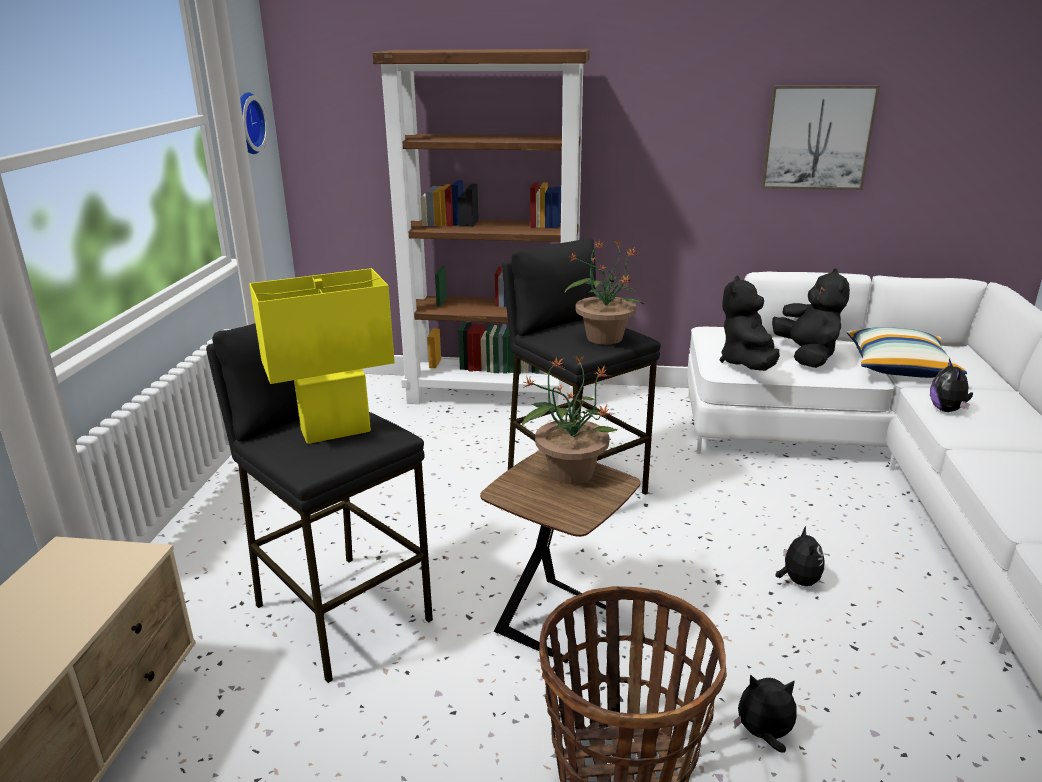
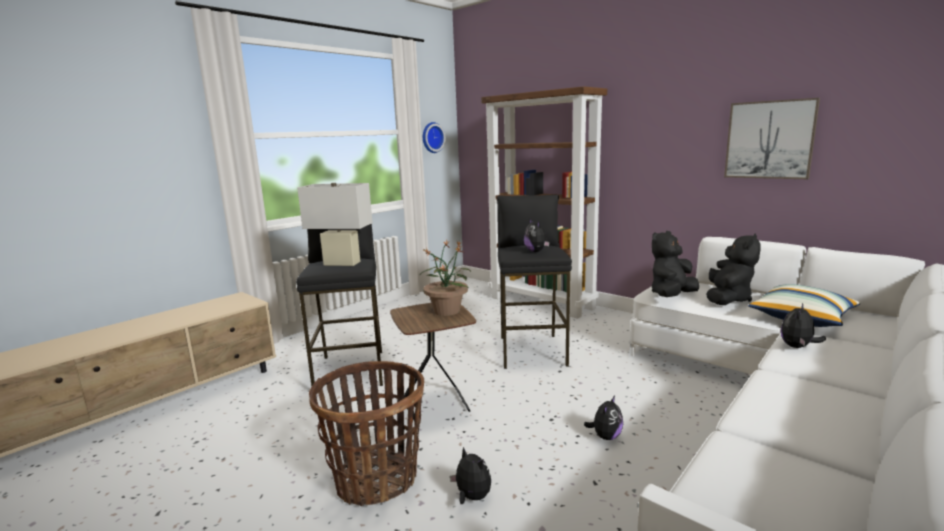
camera: 35 degrees right, 10 degrees down
(335, 431) = (342, 263): yellow table lamp -> white table lamp
(604, 337) = (536, 251): potted plant -> plush toy

